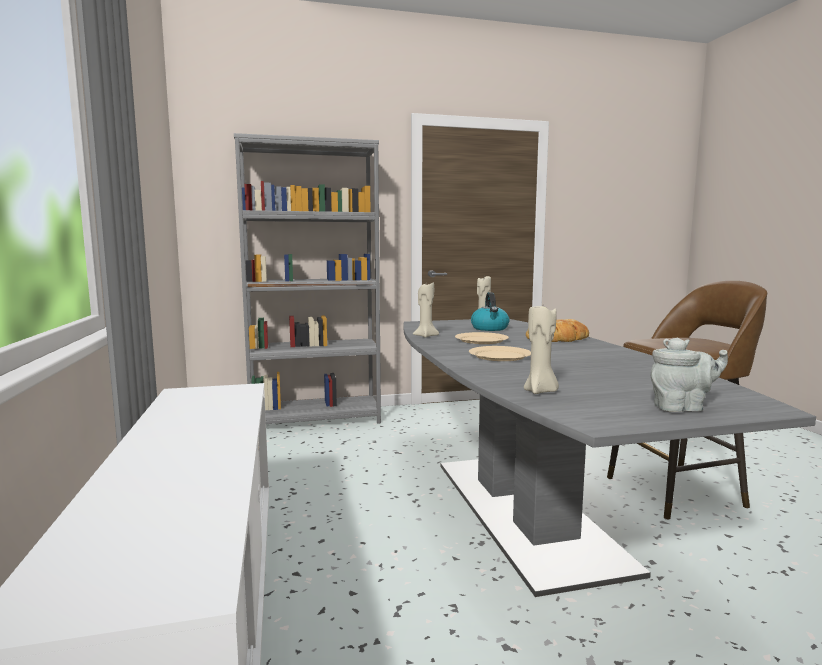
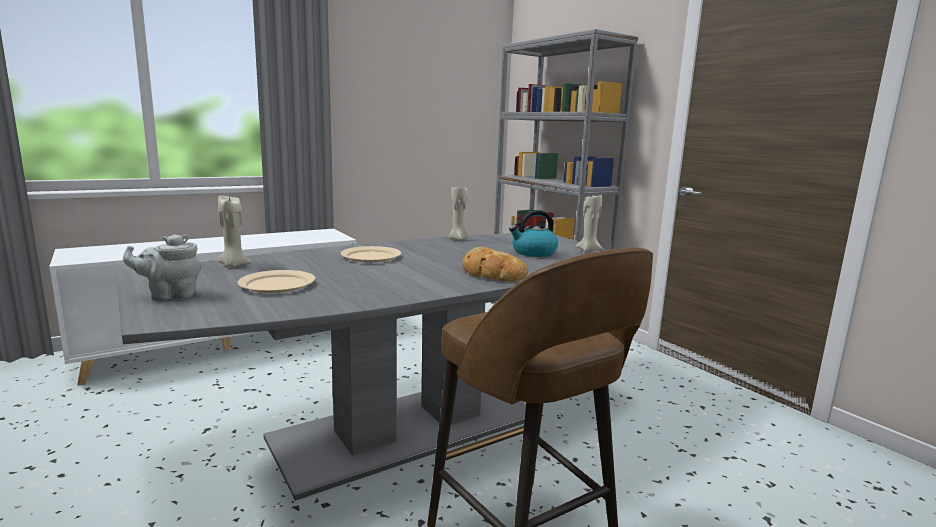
camera: 70 degrees right, 5 degrees up
(482, 340) = (451, 252): beige plate -> beige plate (277, 285)
(682, 408) = (170, 295): grey teapot -> grey teapot turned 90 degrees clockwise

